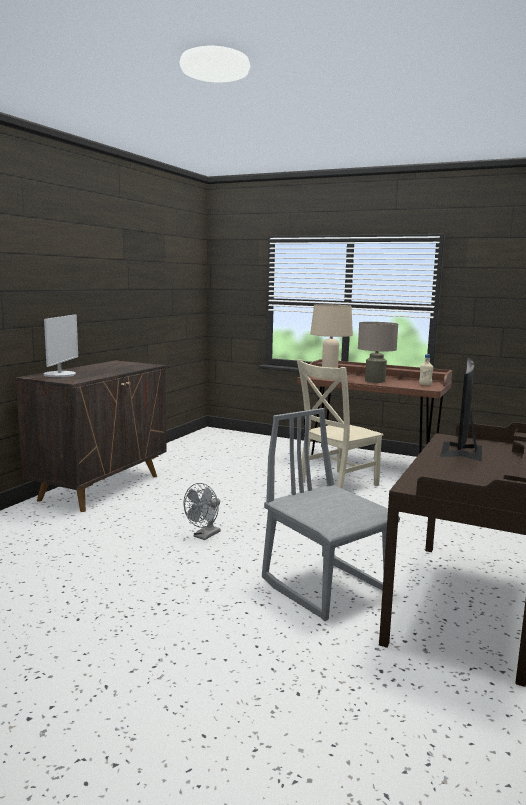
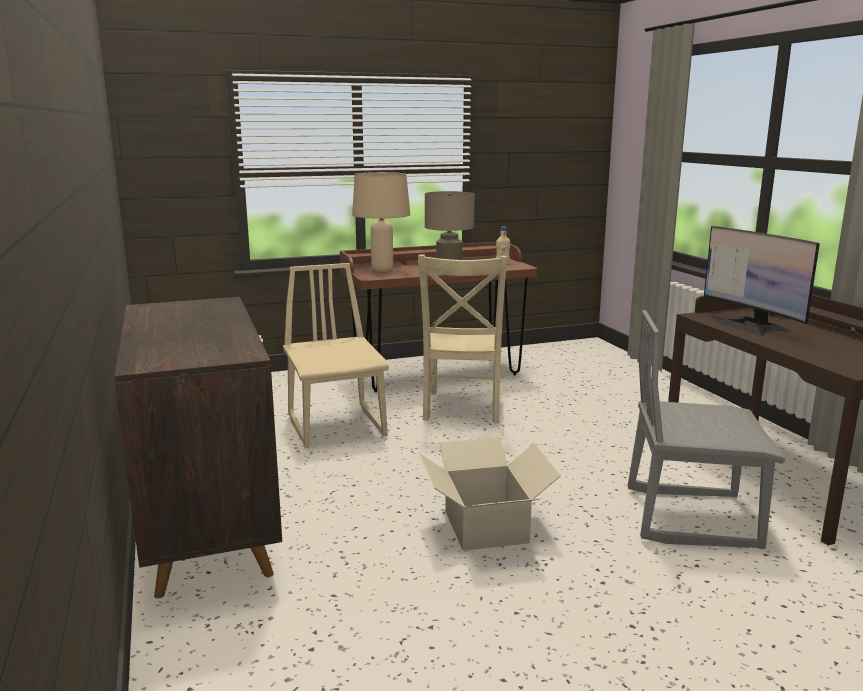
camera: 45 degrees left, 5 degrees up
(60, 374) = (169, 349): monitor -> none
(204, 536) = (486, 526): grey fan -> cardboard box
(247, 469) = (337, 426): none -> beige chair

